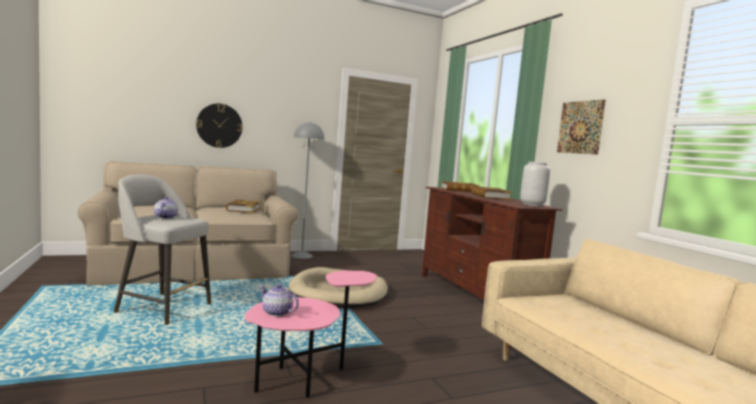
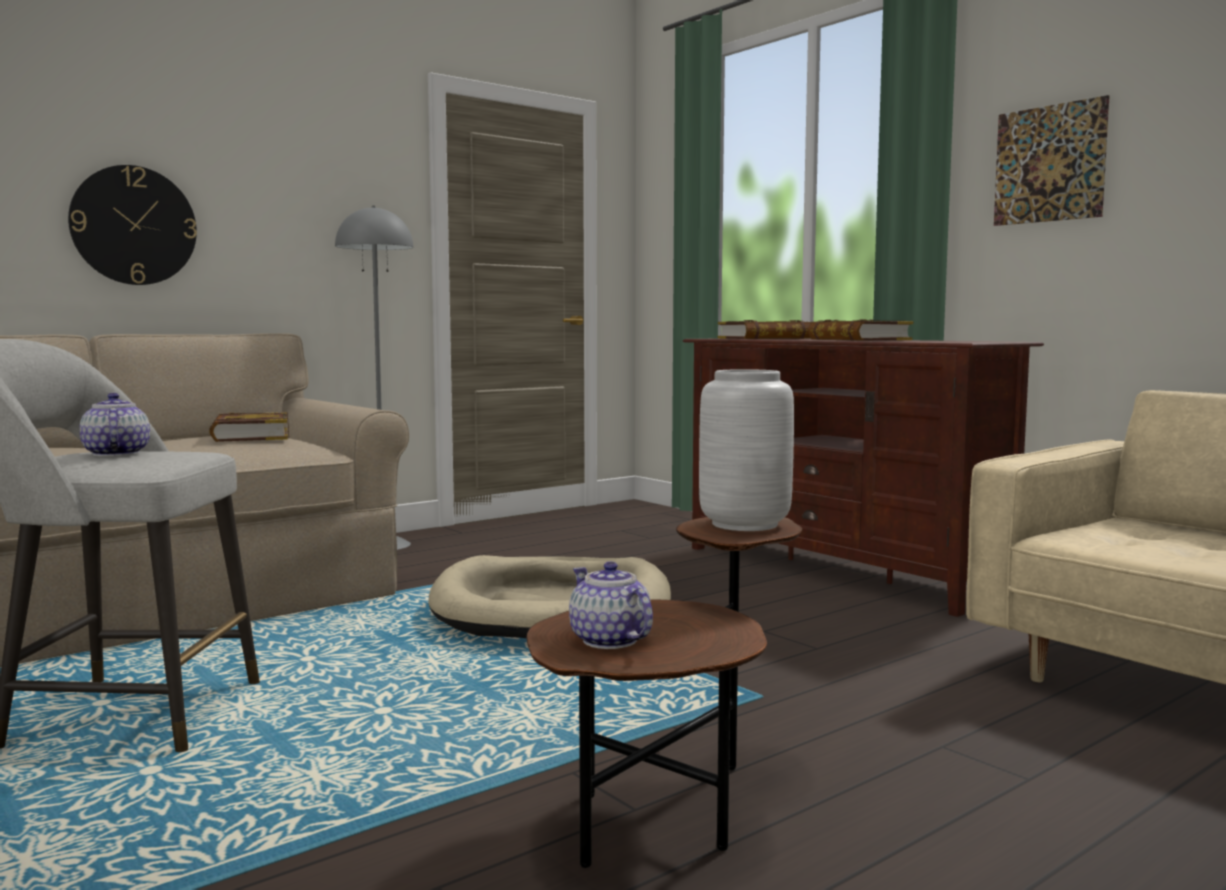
camera: 15 degrees left, 0 degrees up
(277, 312) = (609, 641): teapot -> teapot turned 45 degrees clockwise
(306, 378) = (672, 805): pink side table -> brown side table
(532, 204) = (975, 341): grey vase -> grey vase (743, 524)

